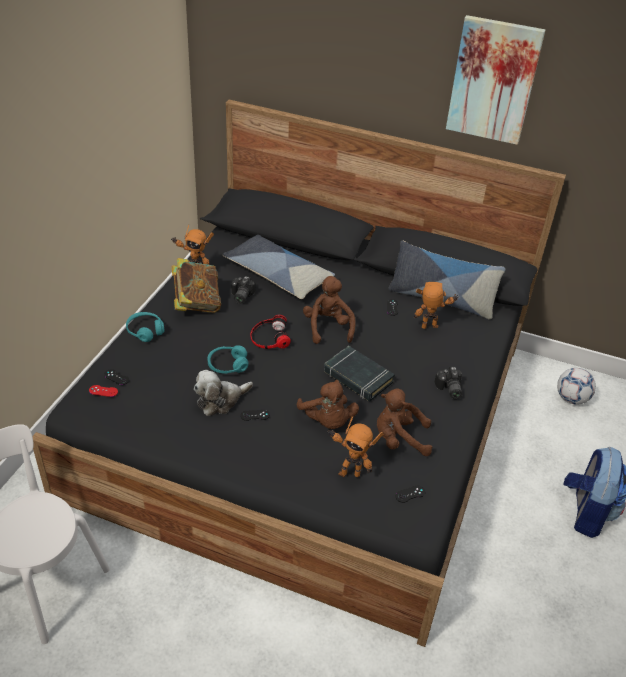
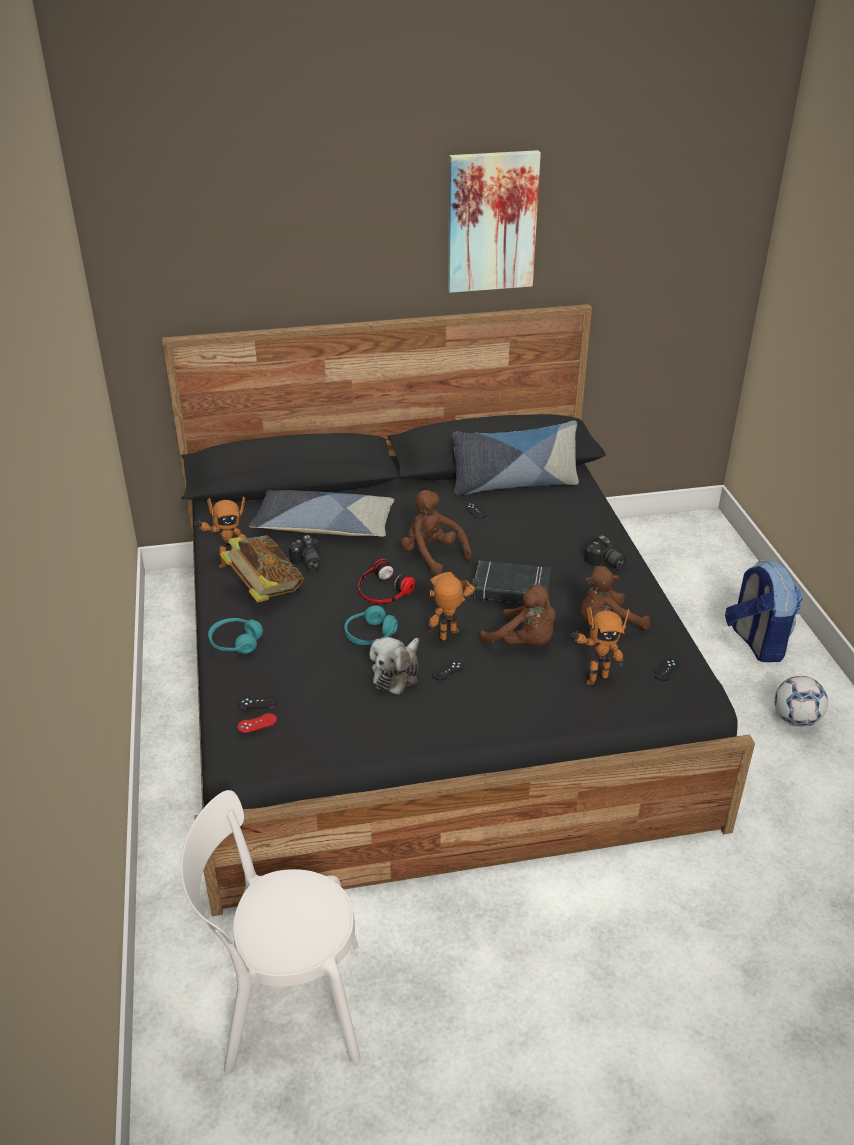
camera: 30 degrees left, 5 degrees down
(430, 329) = (532, 515): toy robot -> toy robot (452, 637)
(571, 399) = (655, 548): football -> football (795, 719)

